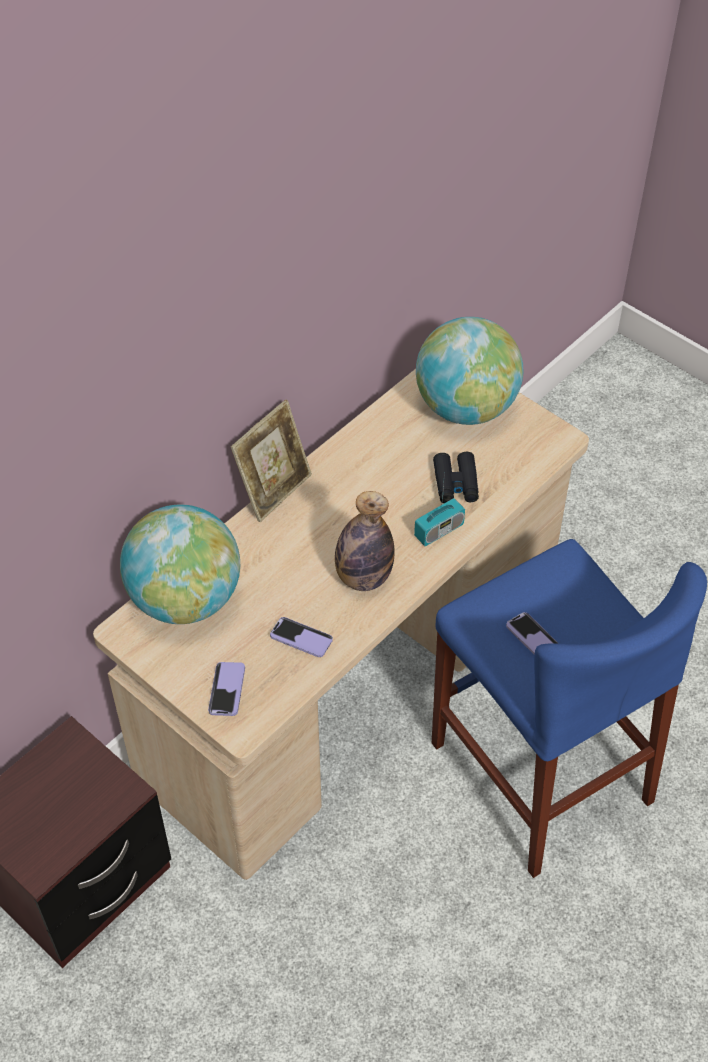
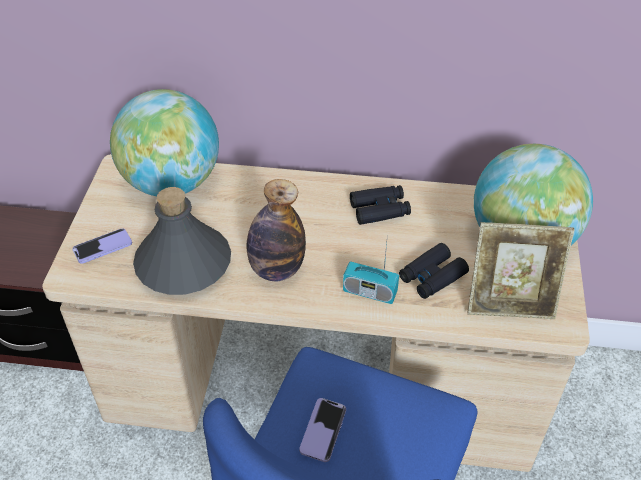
camera: 55 degrees right, 5 degrees down
(274, 490) = (316, 176): picture frame -> picture frame (510, 304)
(301, 638) = (184, 264): phone -> grey bottle
(355, 472) = (380, 209): none -> black binoculars

